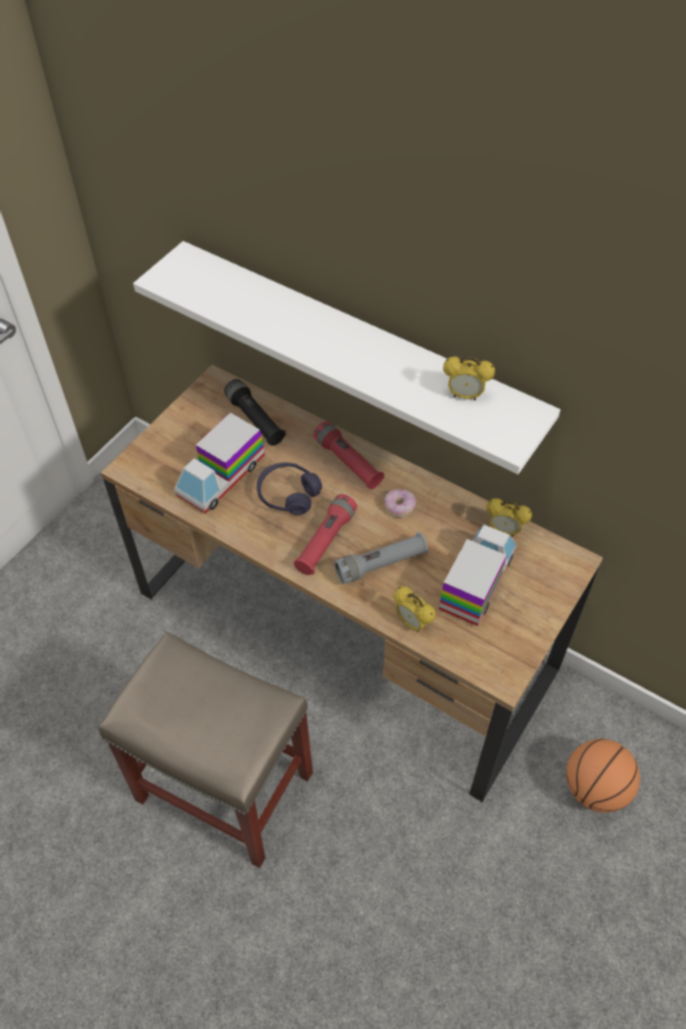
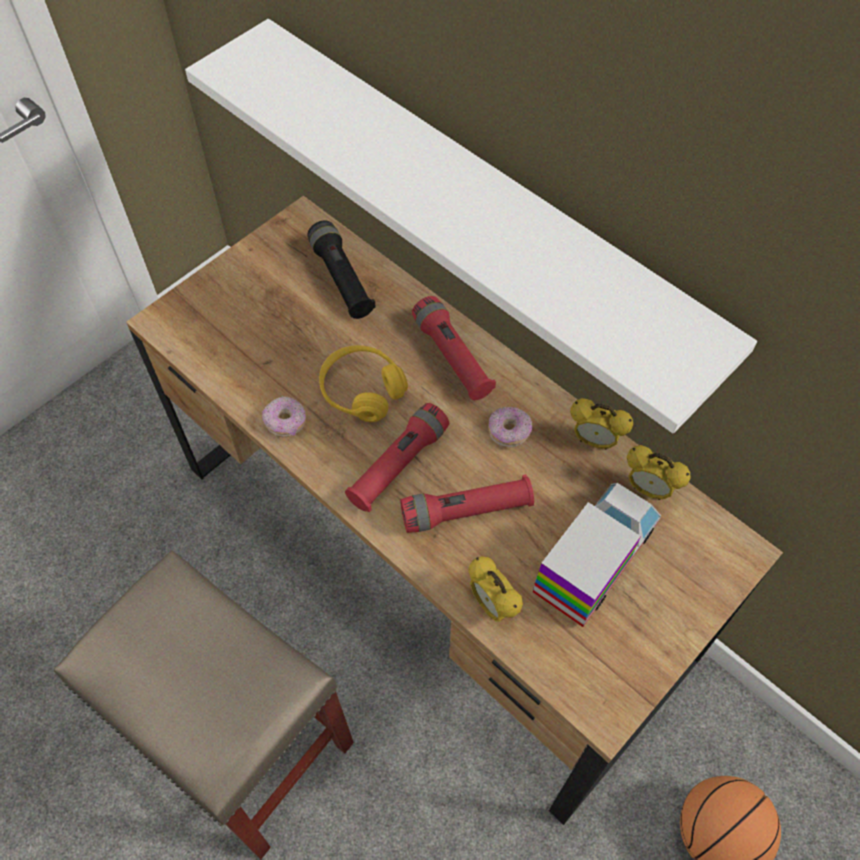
camera: 10 degrees right, 5 degrees up
(221, 477) = (279, 352): toy truck -> none
(237, 524) = (286, 422): none -> donut
(288, 495) = (362, 390): purple headphones -> yellow headphones
(381, 564) = (466, 511): grey flashlight -> red flashlight
(465, 395) = (616, 299): alarm clock -> alarm clock (594, 441)

